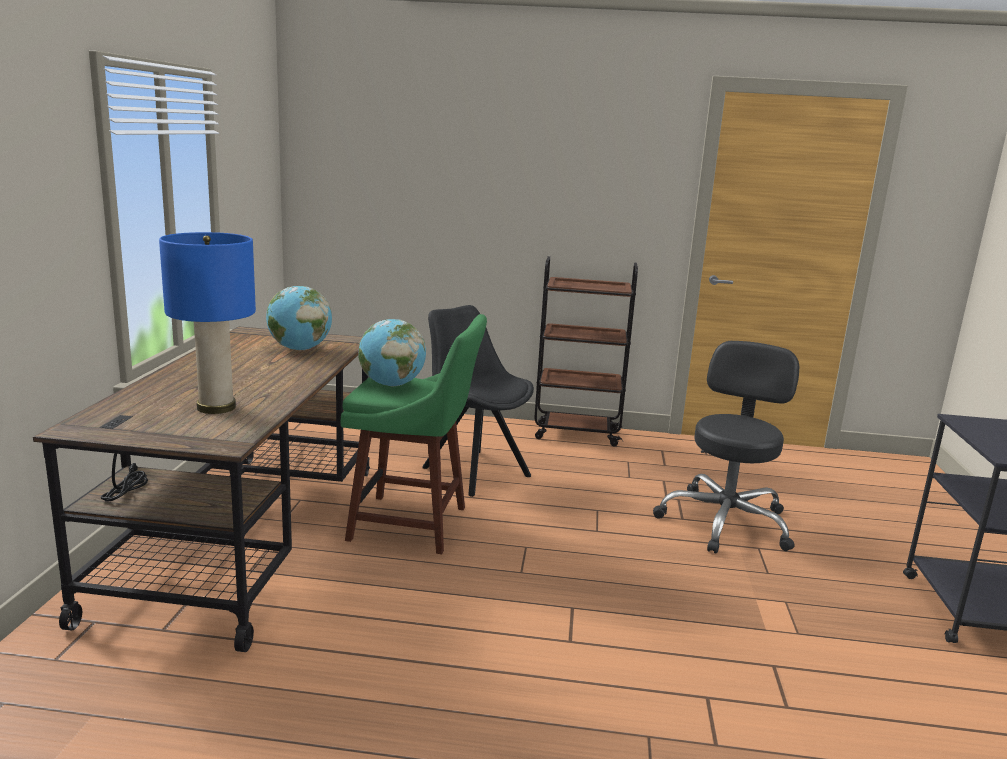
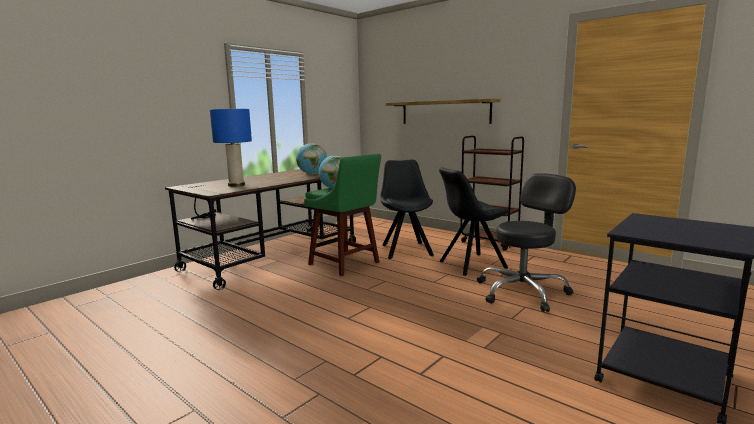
camera: 35 degrees right, 5 degrees down
(484, 209) = (444, 112): none -> shelf
(605, 483) = (471, 264): none -> black chair

